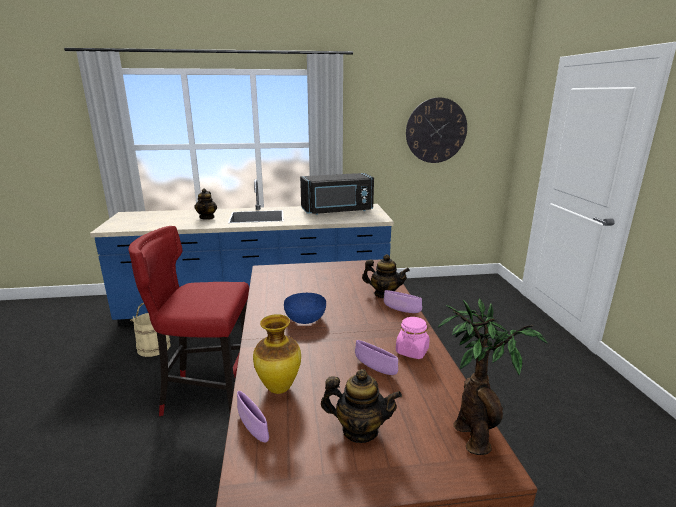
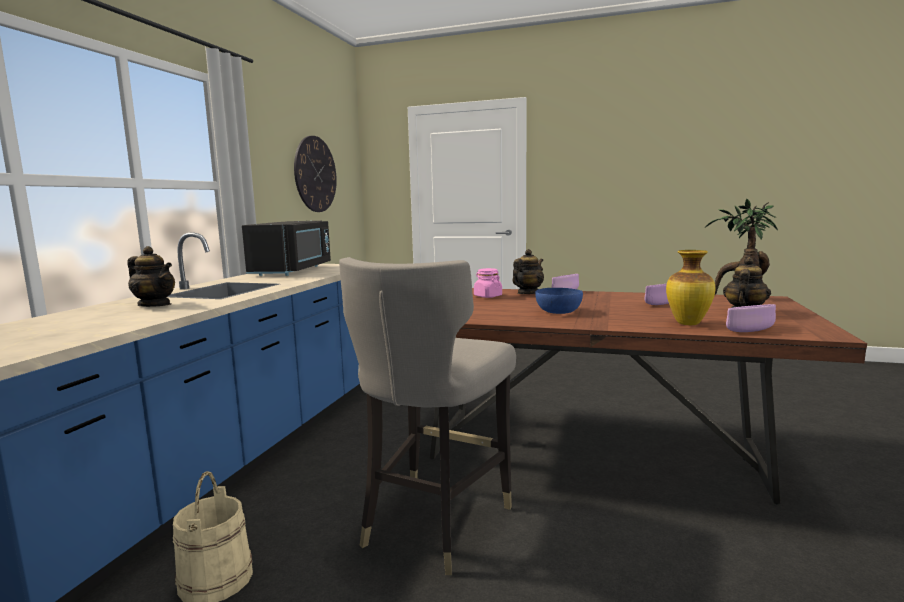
camera: 65 degrees left, 10 degrees down
(207, 395) = (433, 524): red stool -> grey stool
(412, 351) = (636, 297): pink jar -> pink jar (487, 296)

